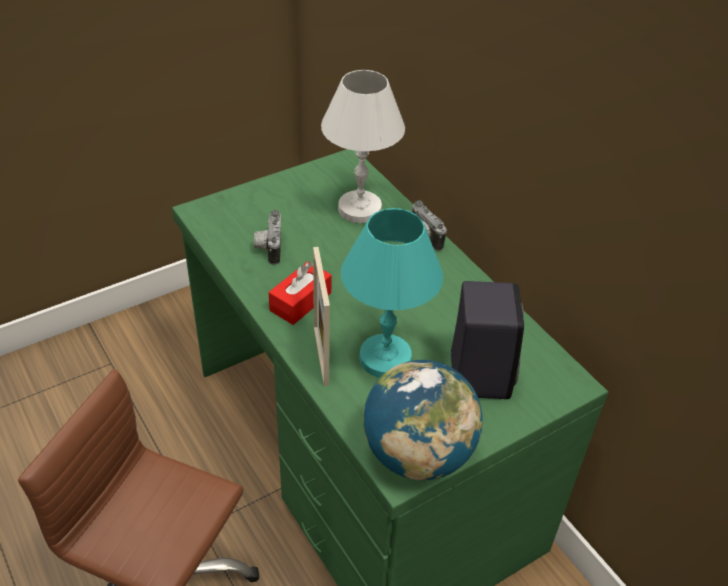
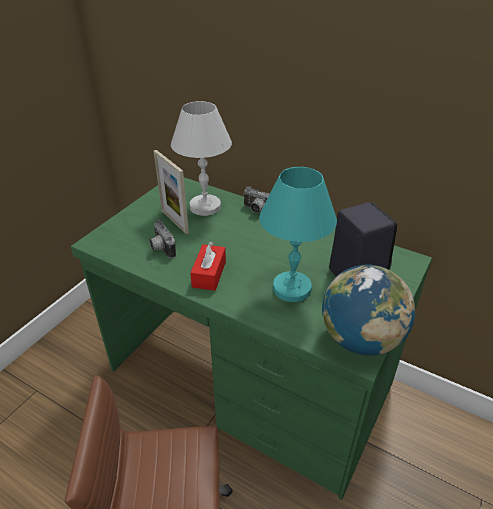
camera: 25 degrees left, 5 degrees down
(321, 355) = (249, 302): picture frame -> picture frame (174, 221)

